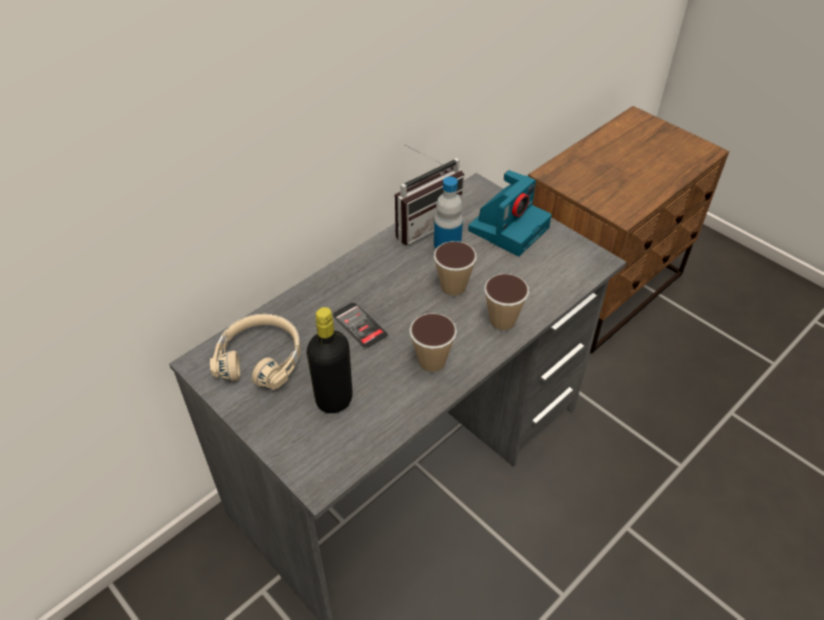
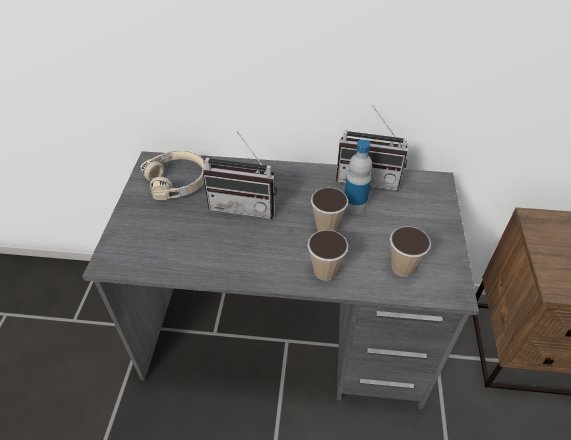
camera: 50 degrees right, 0 degrees up
(334, 399) = (175, 230): black bottle -> none
(360, 326) = (245, 205): phone -> radio
(432, 362) = (249, 257): cup -> cup (402, 267)
(509, 227) = (421, 221): camera -> none

